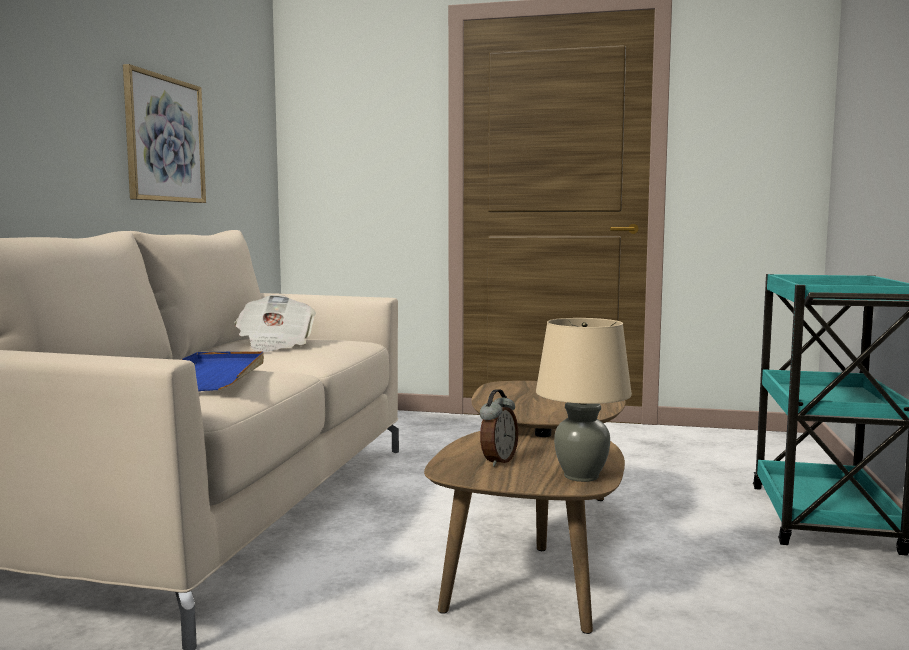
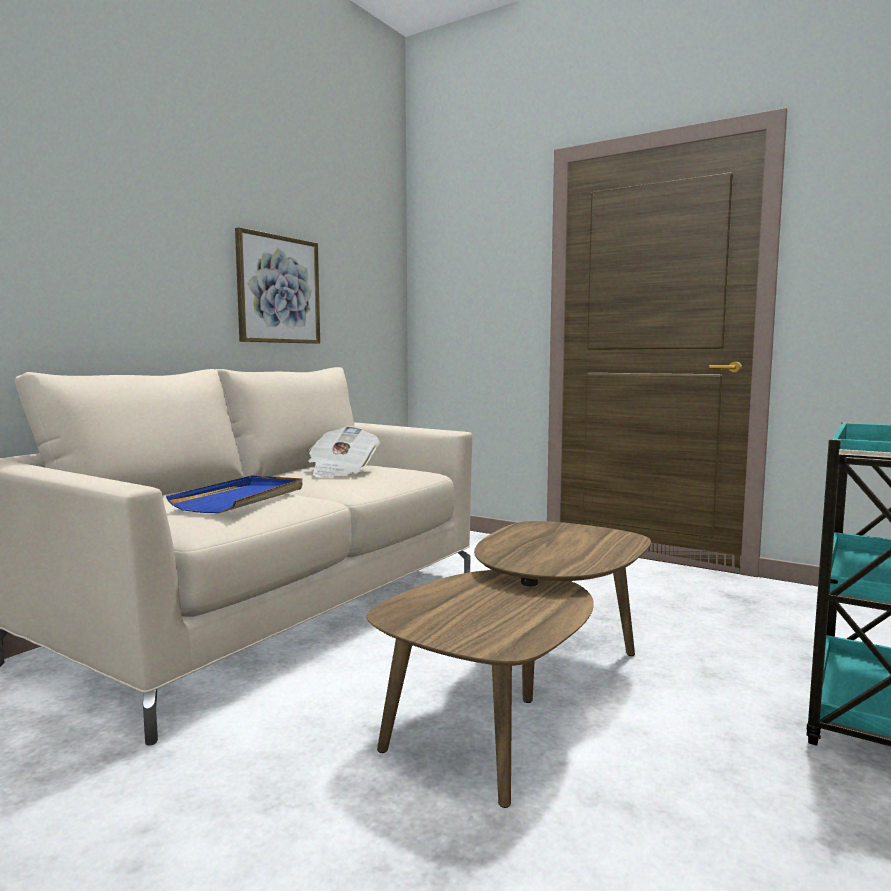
camera: 20 degrees right, 0 degrees up
(497, 461) = (449, 608): alarm clock -> none
(581, 476) = (513, 637): beige table lamp -> none

